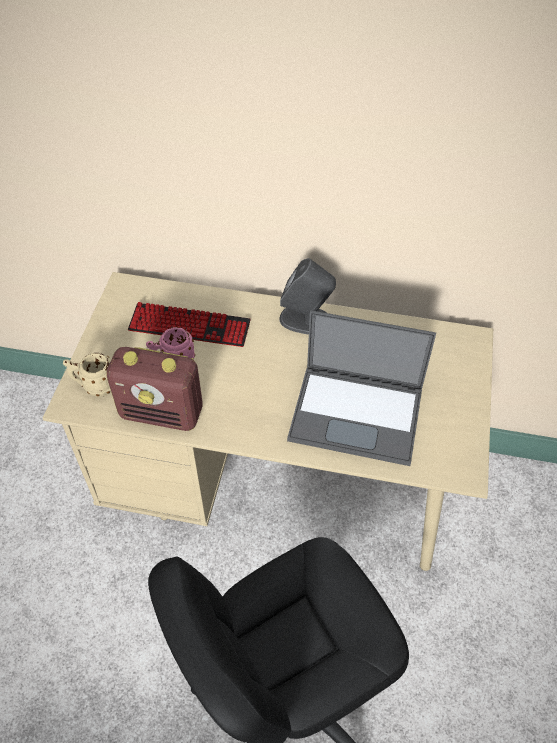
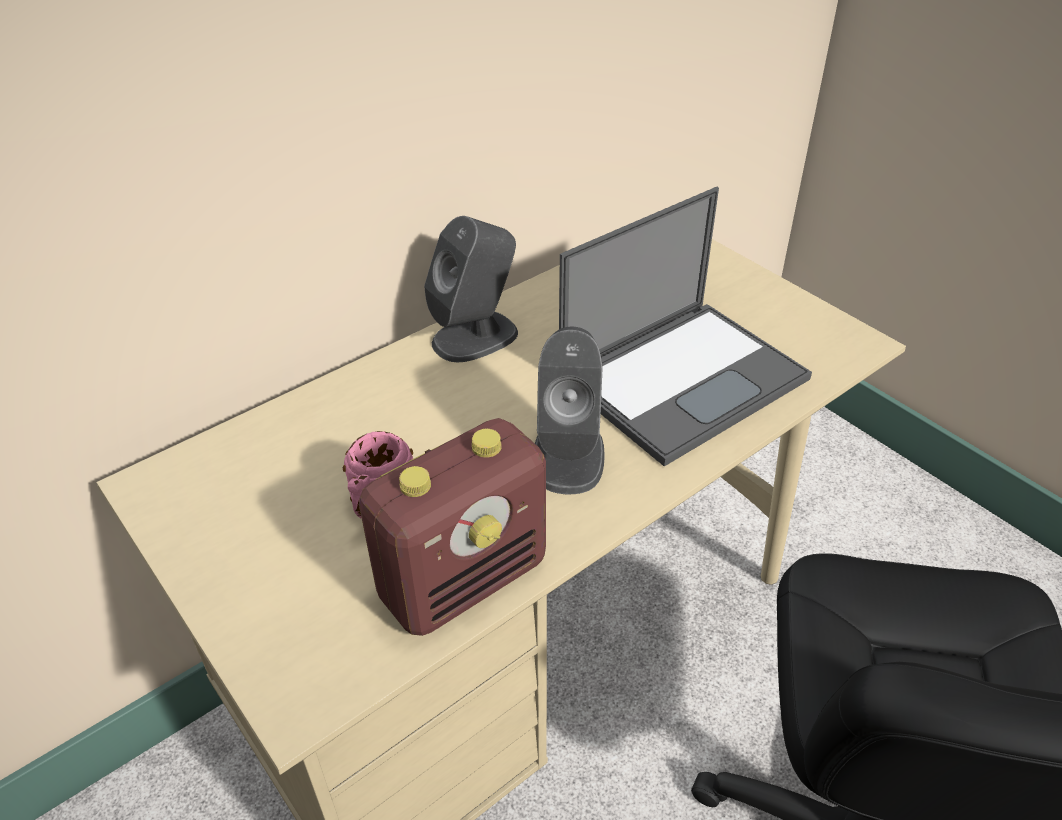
camera: 50 degrees left, 10 degrees down
(95, 386) = (306, 641): beige mug -> none
(189, 326) = (335, 453): keyboard -> none
(261, 402) = (568, 455): none -> grey speaker

